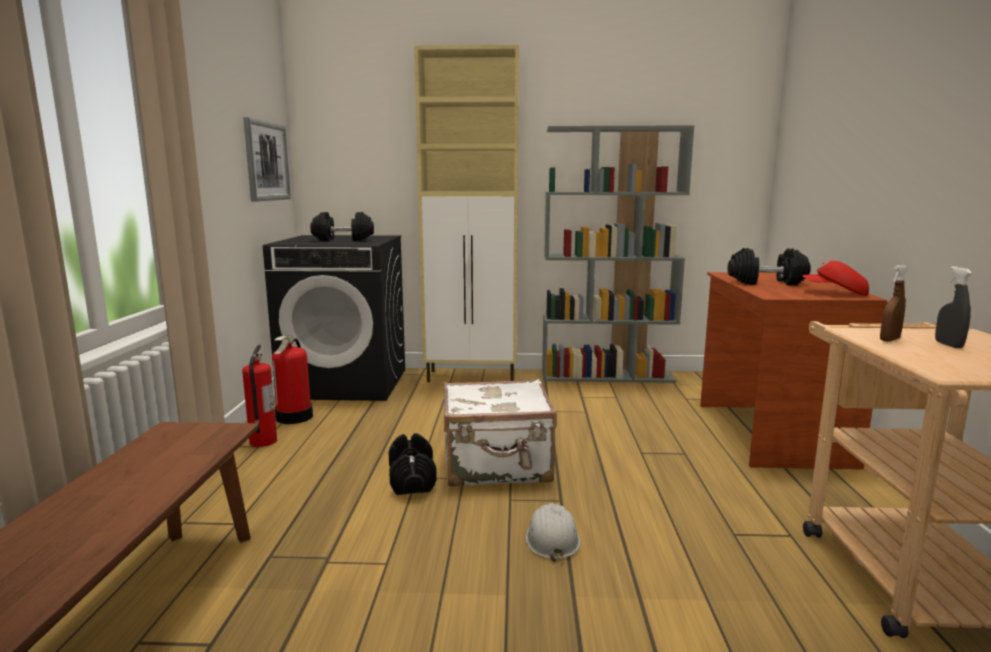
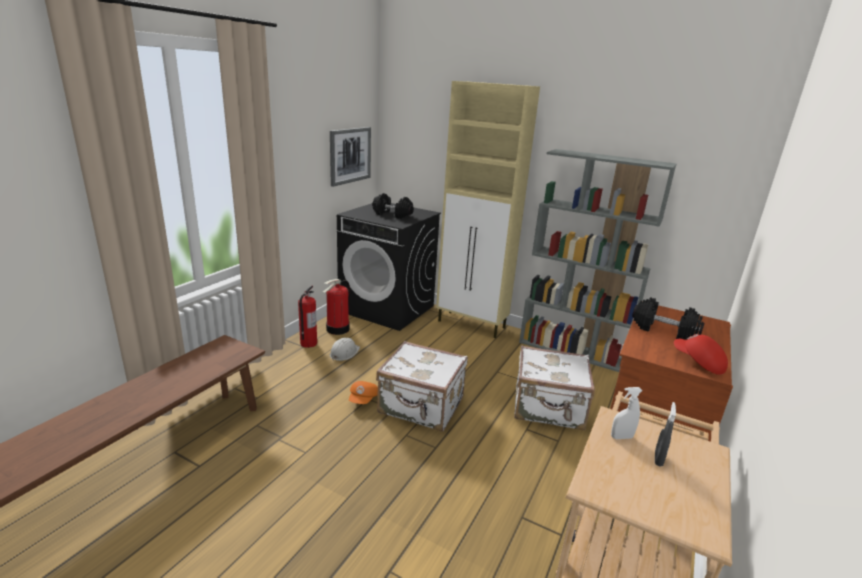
camera: 25 degrees right, 10 degrees up
(412, 480) = (364, 400): black dumbbell -> orange cap
(552, 538) = (404, 472): white hard hat -> white hard hat (344, 353)
(642, 429) = (548, 408): none -> white suitcase
(889, 340) = (621, 437): brown spray bottle -> white spray bottle

